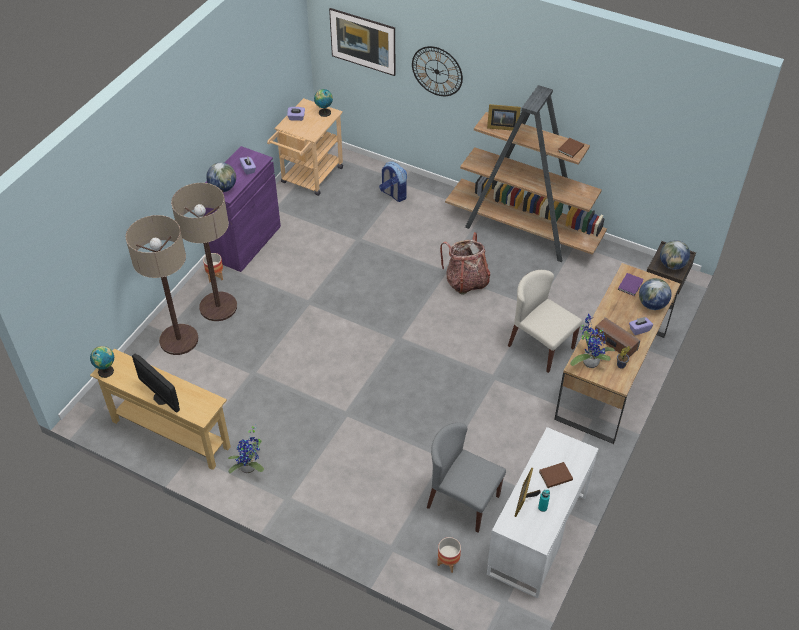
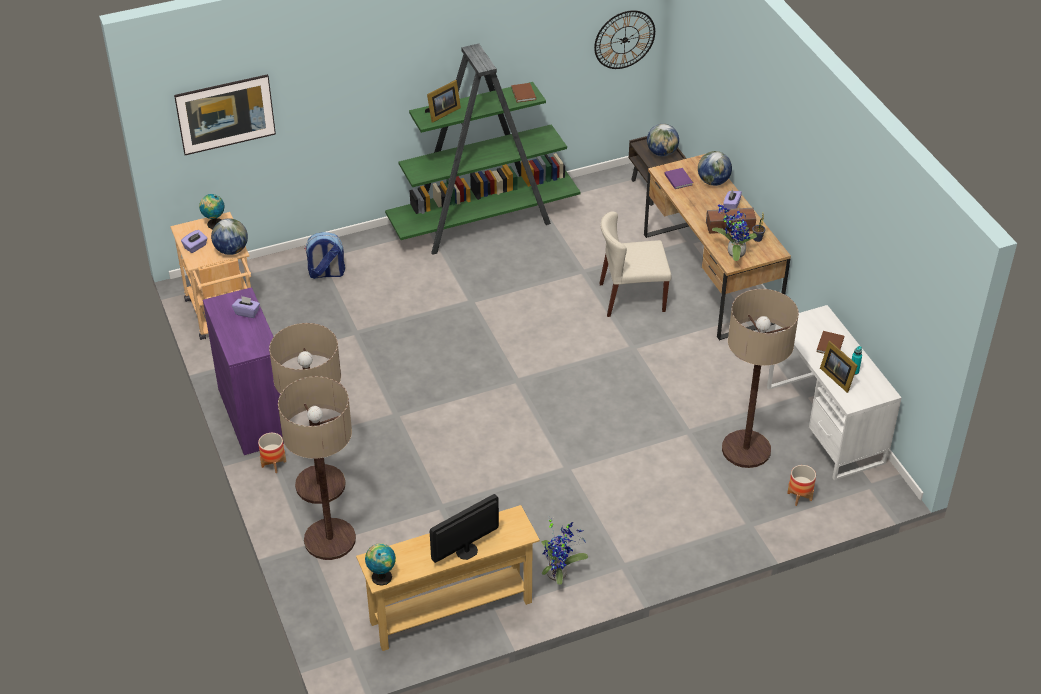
camera: 50 degrees left, 5 degrees down
(162, 397) = (466, 551): monitor -> monitor turned 150 degrees clockwise
(223, 188) = (251, 344): globe -> globe (231, 250)
(437, 71) = (329, 99): wall clock -> wall clock (624, 39)
(462, 501) = (746, 449): grey chair -> floor lamp
(466, 281) = (500, 295): backpack -> none
(523, 231) = (484, 222): brown bookcase -> green bookcase

